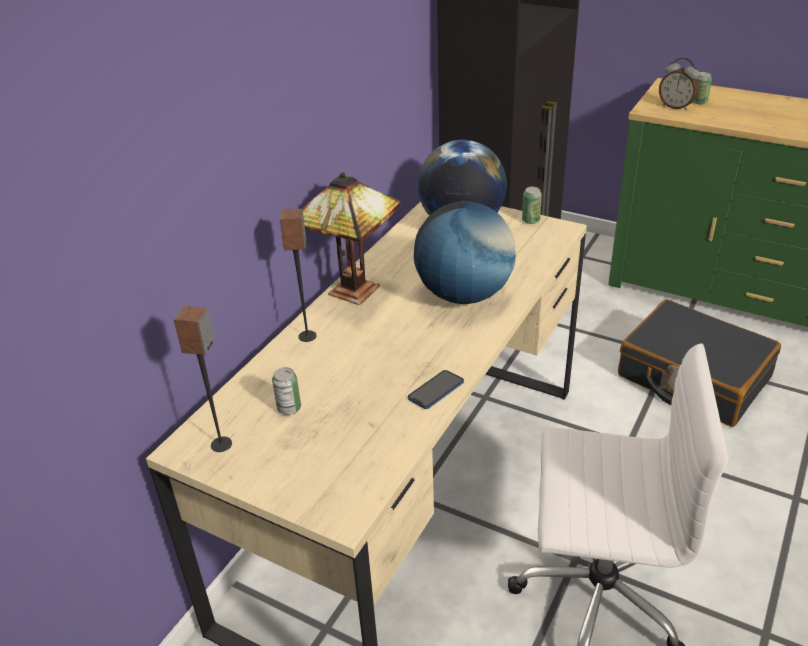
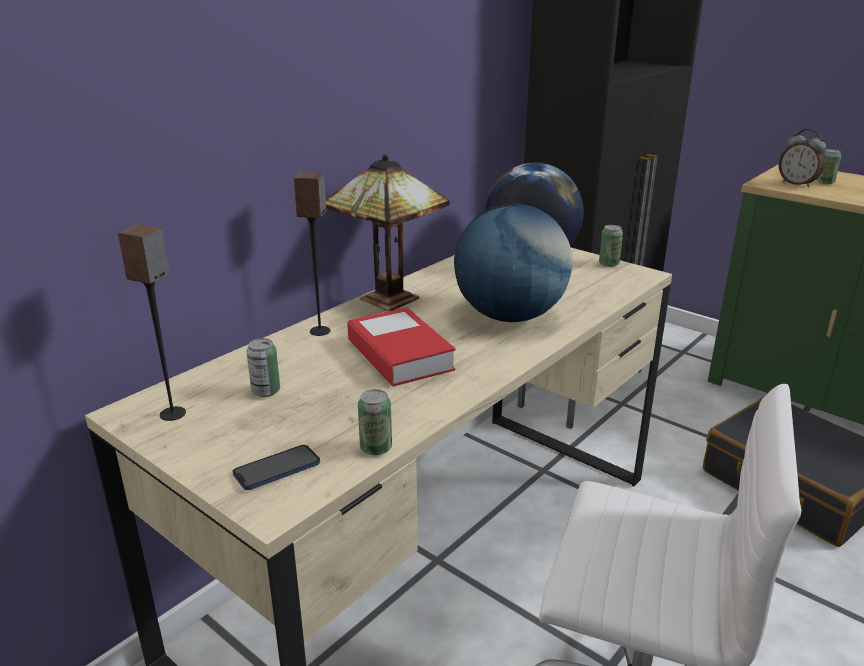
camera: 10 degrees right, 10 degrees down
(386, 352) = (399, 355): none -> book
(402, 449) = (376, 448): none -> can
(436, 391) = (441, 397): phone -> phone (277, 469)

